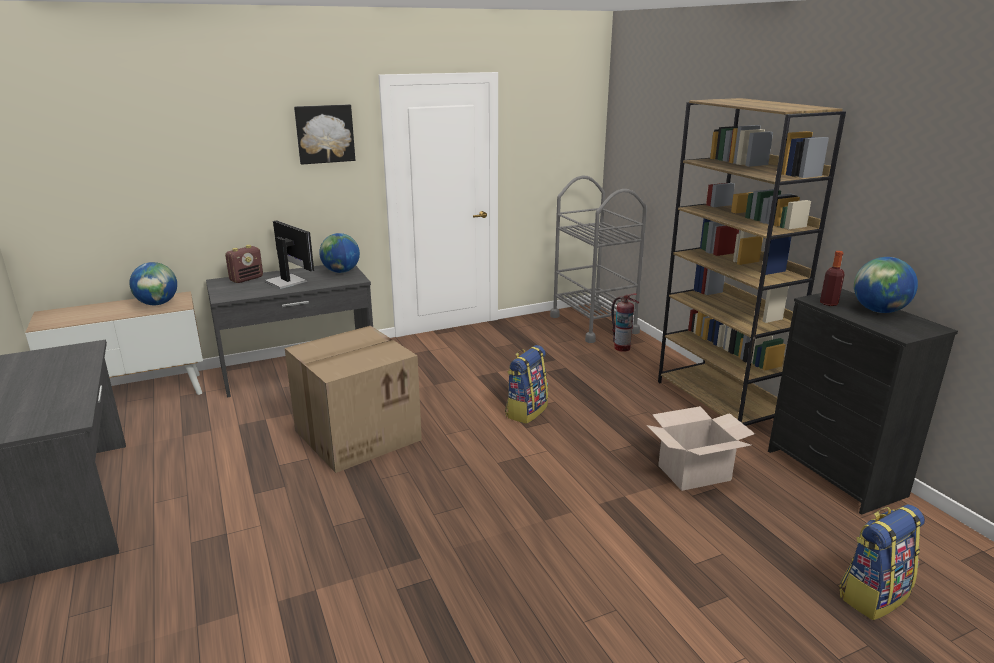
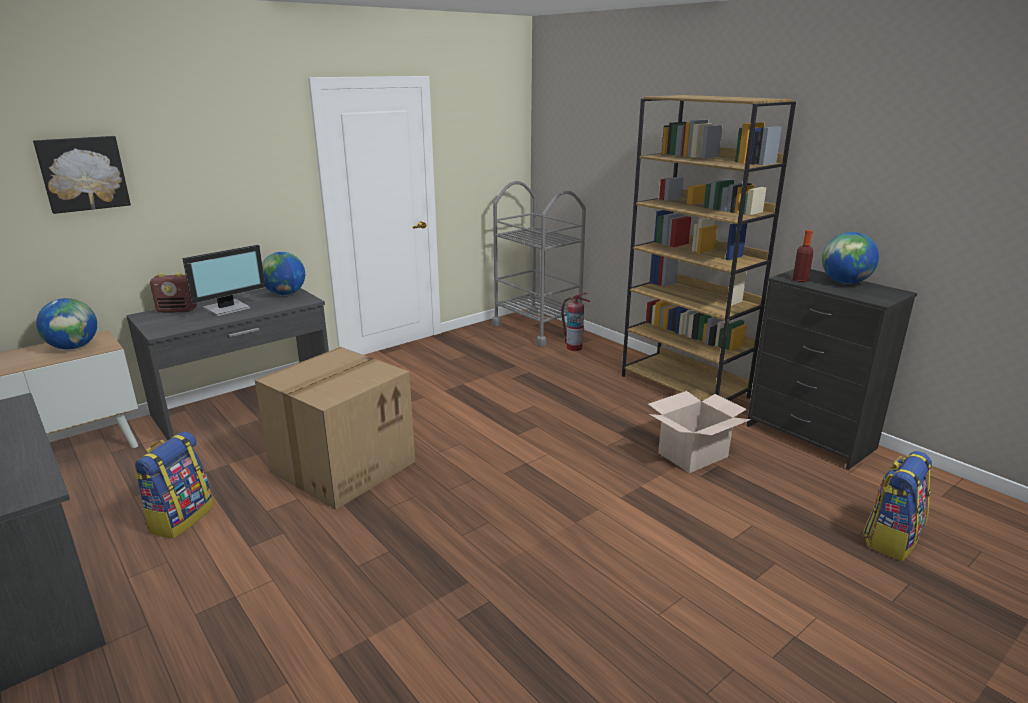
camera: 15 degrees left, 0 degrees up
(247, 279) = (177, 310): radio -> radio turned 60 degrees clockwise
(287, 281) = (228, 308): monitor -> monitor turned 105 degrees clockwise
(324, 134) = (254, 143): picture -> picture (83, 173)
(526, 411) = (509, 418): backpack -> backpack (181, 518)

